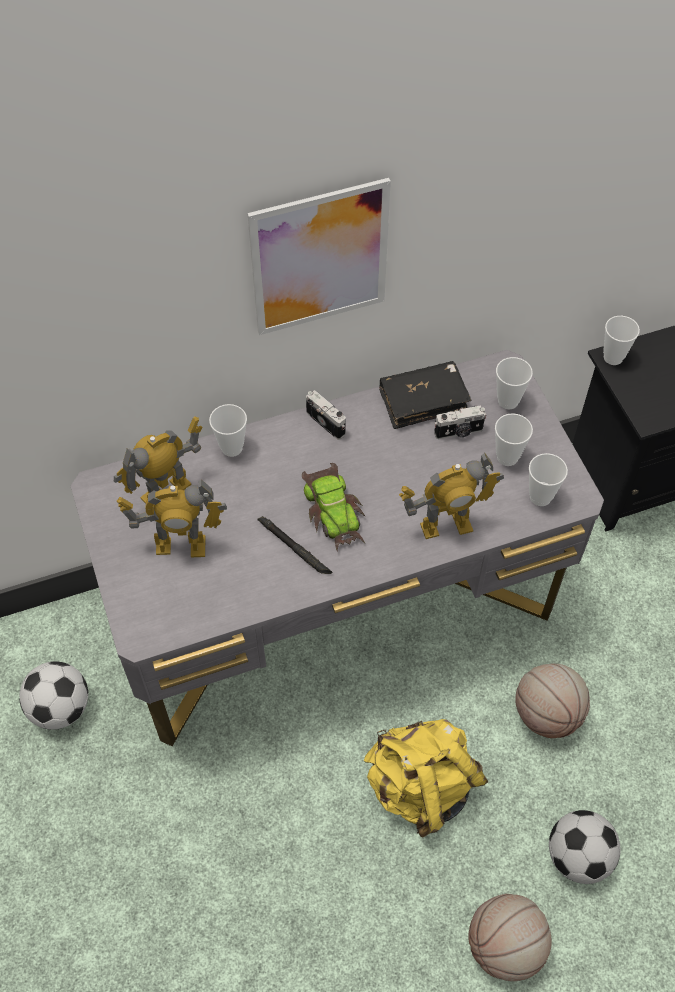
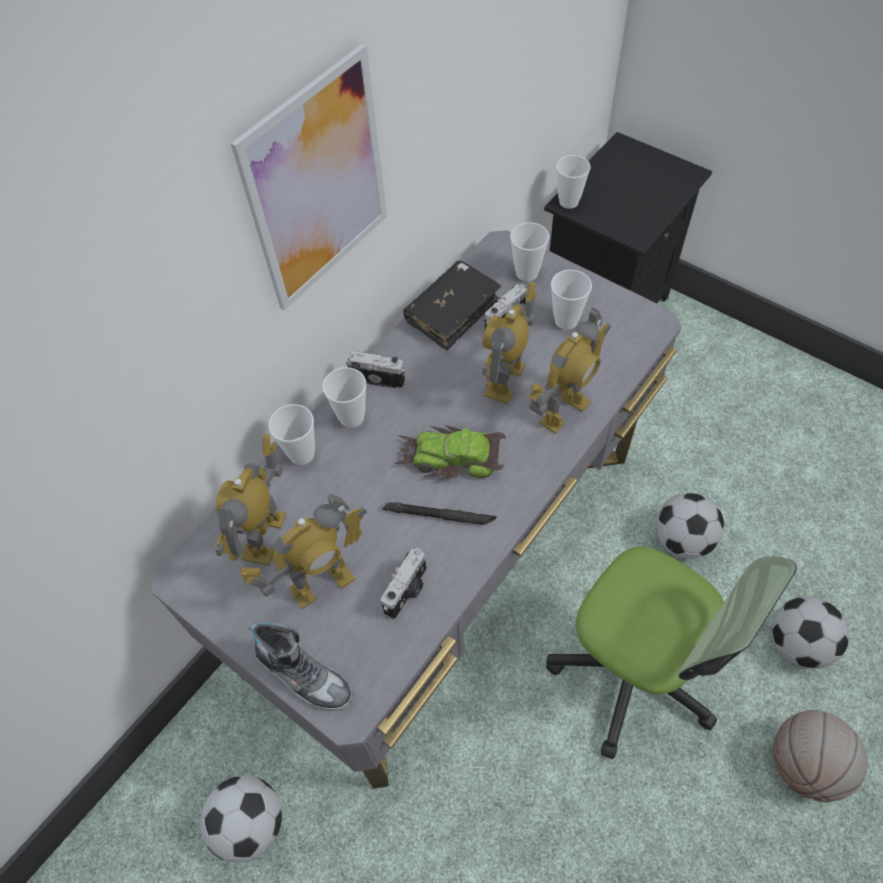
camera: 30 degrees left, 0 degrees up
(128, 597) = (304, 674): none -> shoe
(233, 586) = (407, 591): none -> camera
(334, 512) = (451, 458): toy car -> toy car turned 150 degrees clockwise
(421, 478) = (506, 381): none -> toy robot
(421, 787) = (634, 670): yellow backpack -> office chair
(540, 497) = (622, 339): cup -> cup (351, 417)
(547, 713) = (682, 539): basketball -> football

